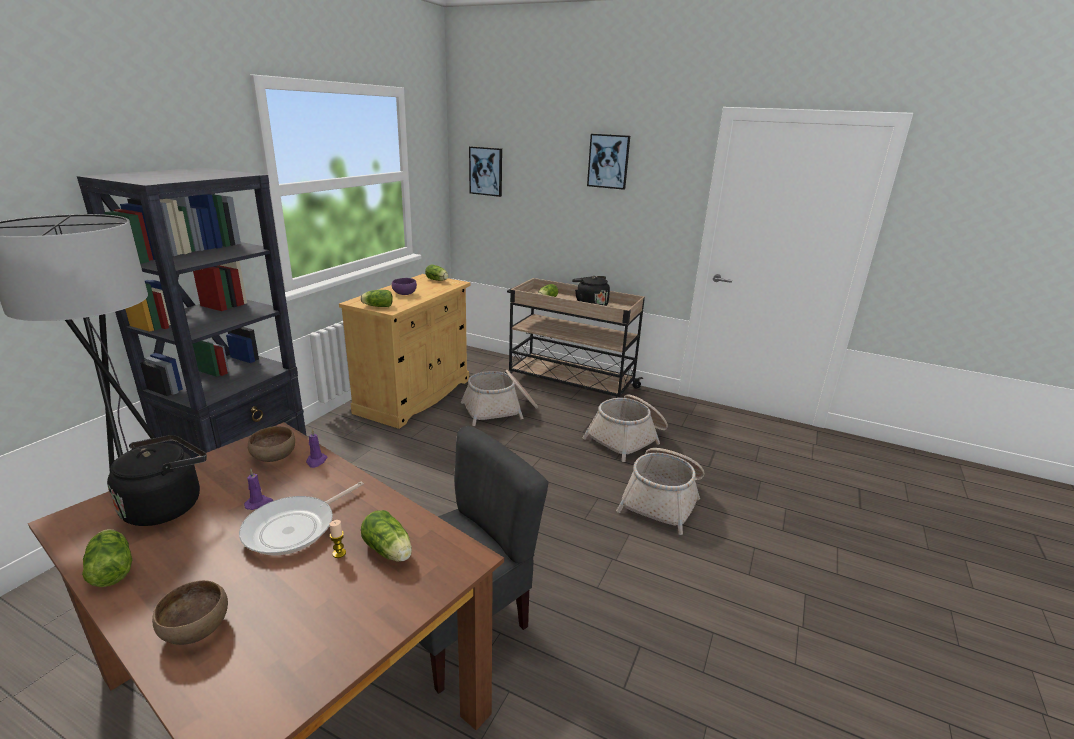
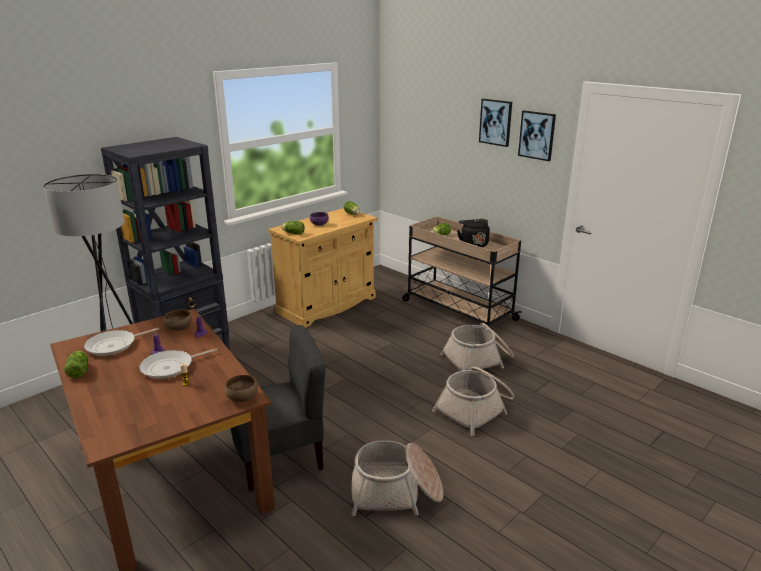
camera: 20 degrees right, 0 degrees up
(167, 505) = (114, 345): black kettle -> frying pan
(194, 629) = (104, 403): brown bowl -> brown bowl (241, 398)
(389, 551) = (212, 387): lettuce -> none
(486, 171) = (406, 124): picture -> picture (537, 135)
(500, 410) = (387, 324): basket -> basket (396, 492)

